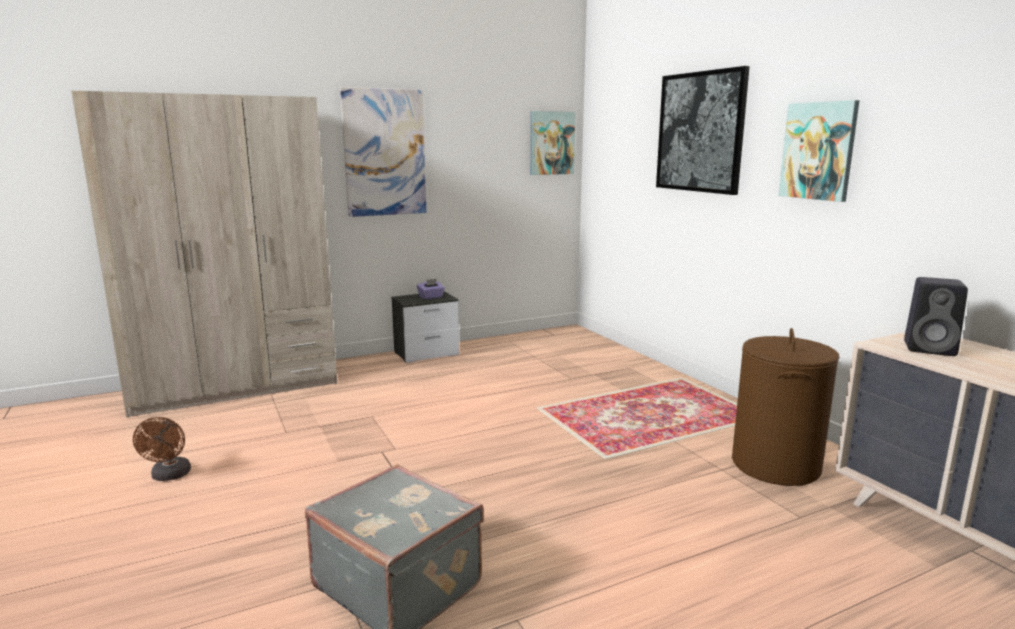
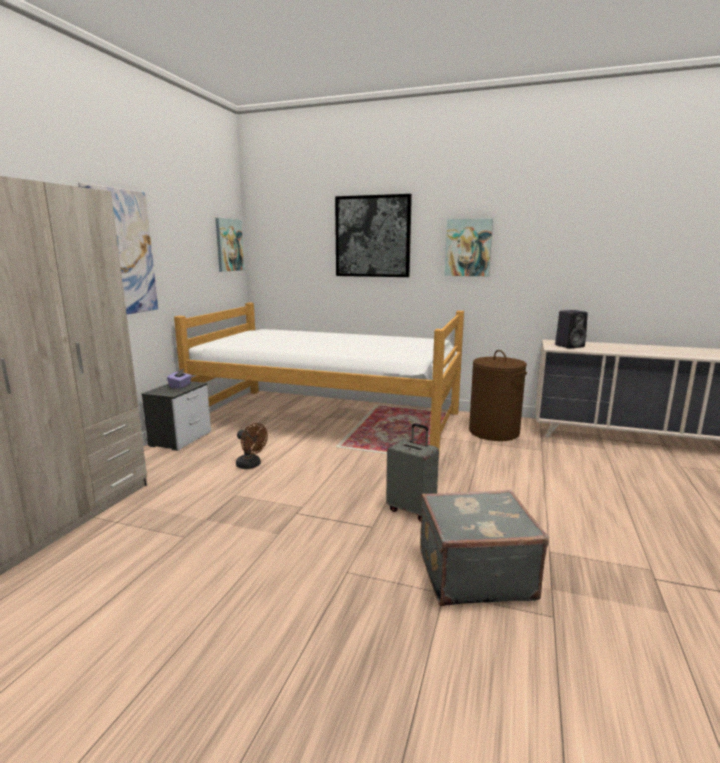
camera: 45 degrees left, 0 degrees up
(169, 476) = (146, 623): brown fan -> brown fan (251, 465)
(475, 499) = (412, 510): none -> grey suitcase
(587, 376) = (327, 419): none -> bed

